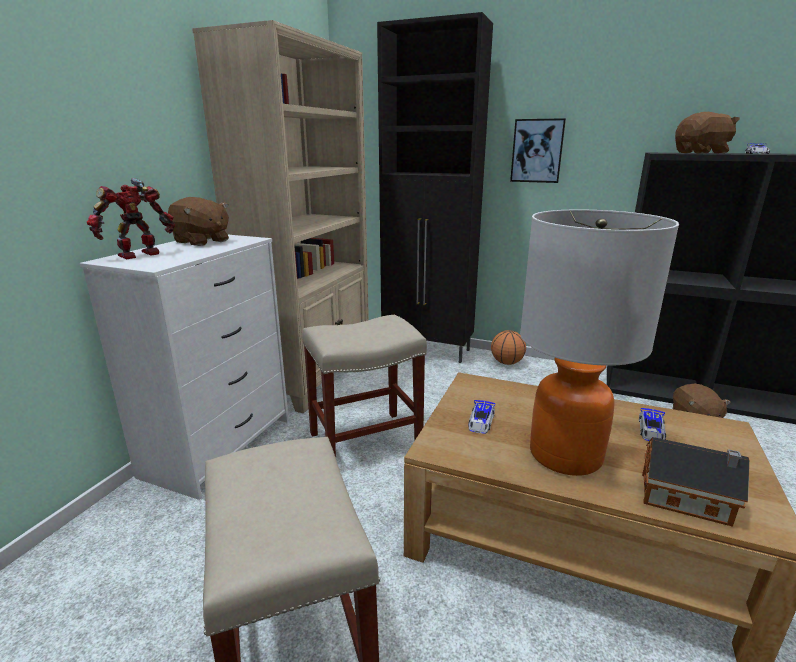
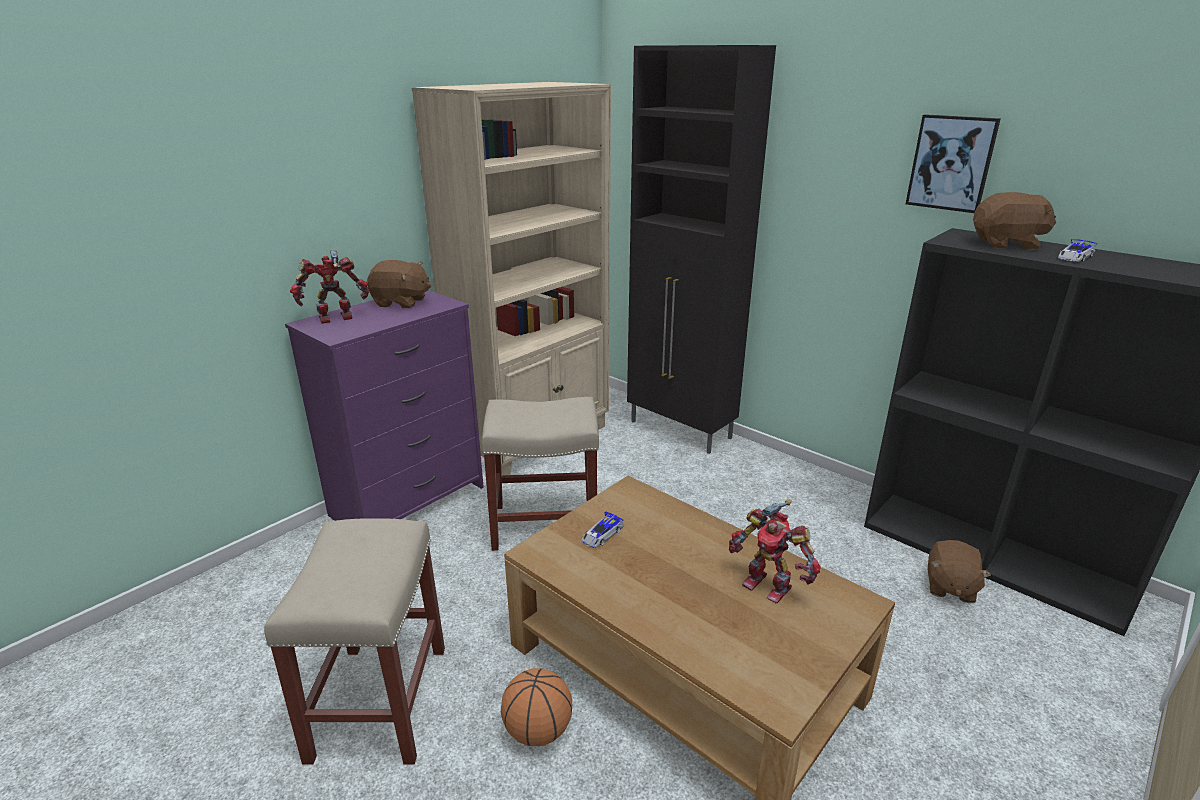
camera: 20 degrees right, 5 degrees up
(201, 241) = (401, 302): brown plush toy -> brown plush toy turned 45 degrees counterclockwise
(219, 447) = (408, 501): white dresser -> purple dresser
(507, 363) = (765, 463): basketball -> basketball (538, 730)
(537, 151) = (822, 207): picture -> picture (951, 163)
(565, 454) = (652, 587): table lamp -> none
(651, 430) = (768, 584): toy car -> toy robot
(688, 500) = (727, 659): toy house -> none

